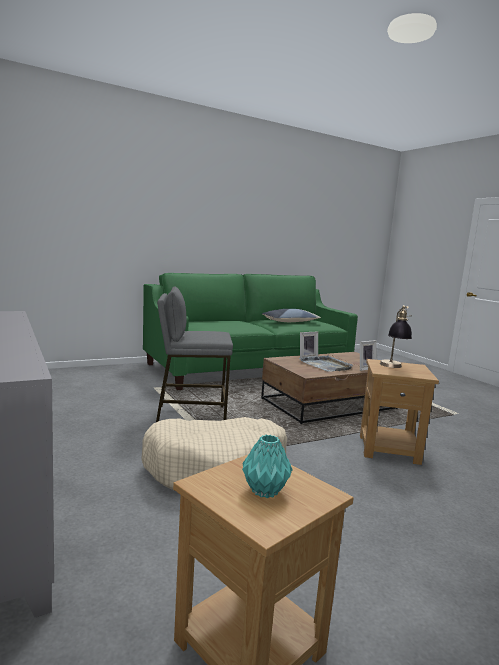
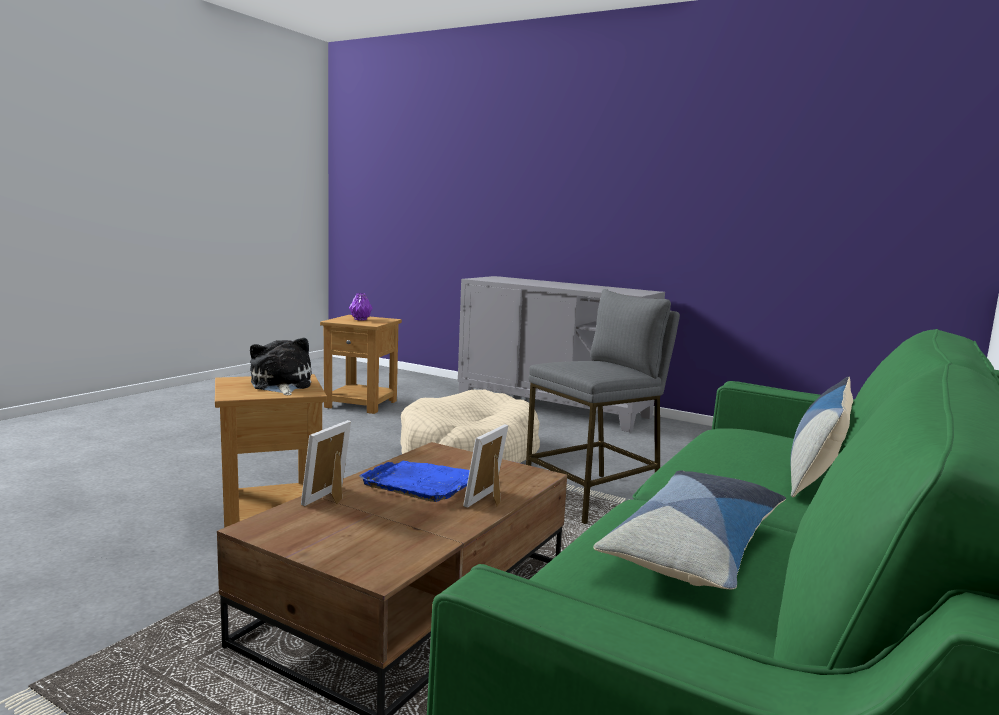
camera: 150 degrees right, 0 degrees up
(216, 321) = (817, 472): none -> pillow
(266, 491) = (360, 319): turquoise vase -> purple vase
(326, 365) = (423, 483): grey tray -> blue tray
(392, 367) = (281, 385): table lamp -> plush toy

